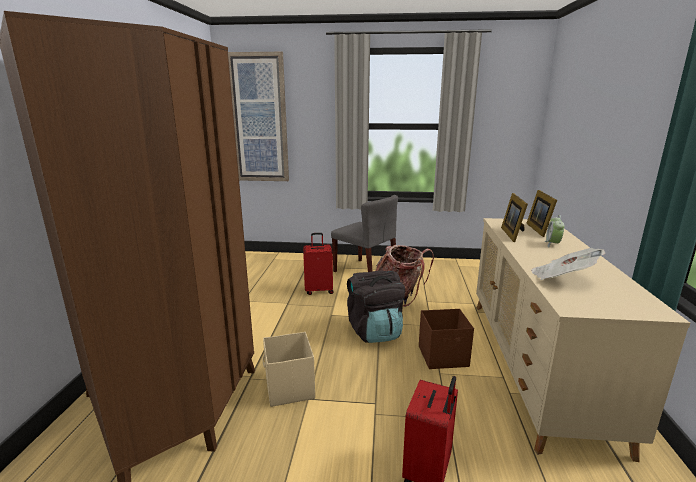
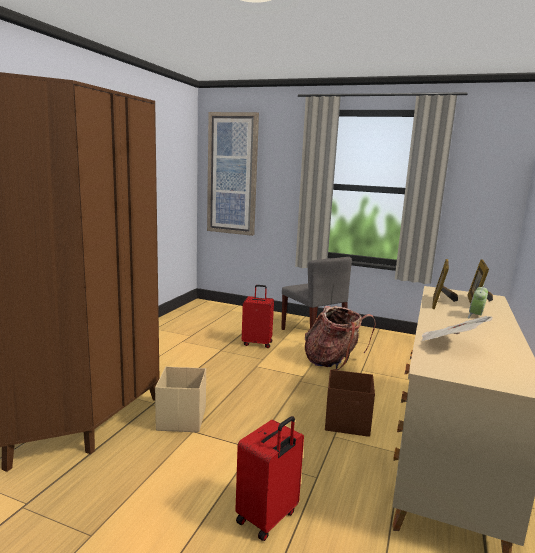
camera: 15 degrees right, 5 degrees down
(375, 331) = (290, 387): black backpack -> none

